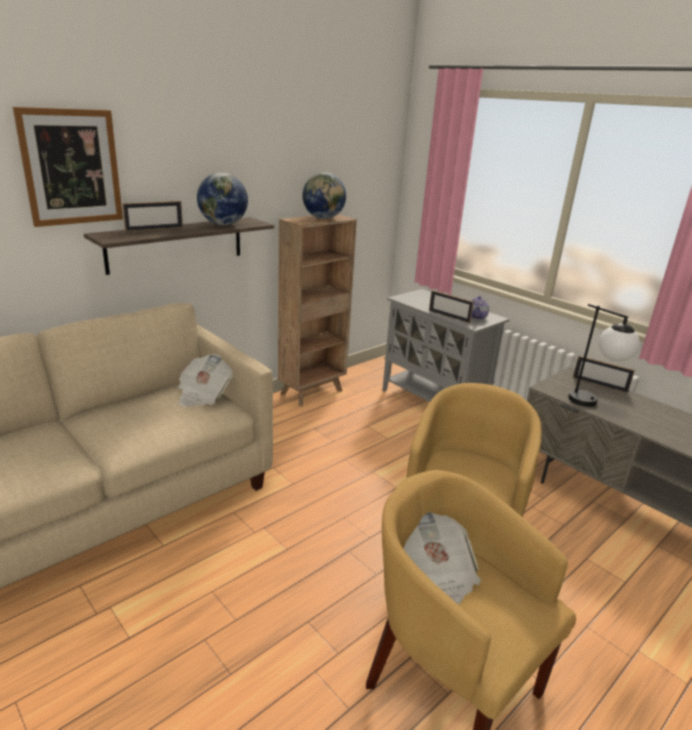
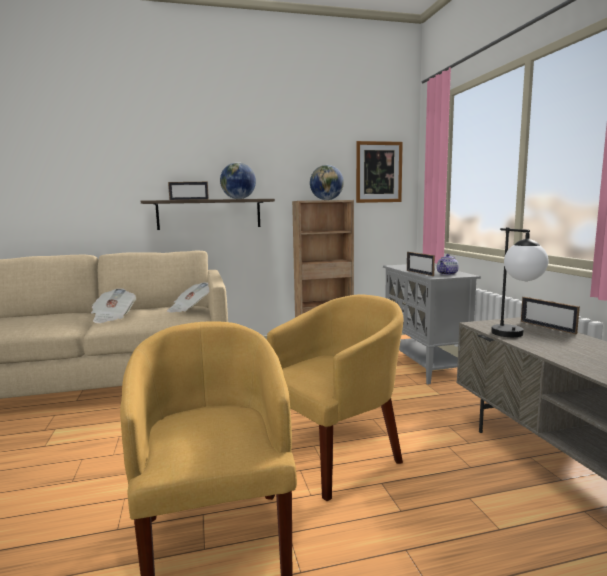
camera: 30 degrees right, 15 degrees down
(71, 167) = (139, 159): picture -> picture (378, 172)
(437, 575) = (196, 408): newspaper -> newspaper (113, 317)

